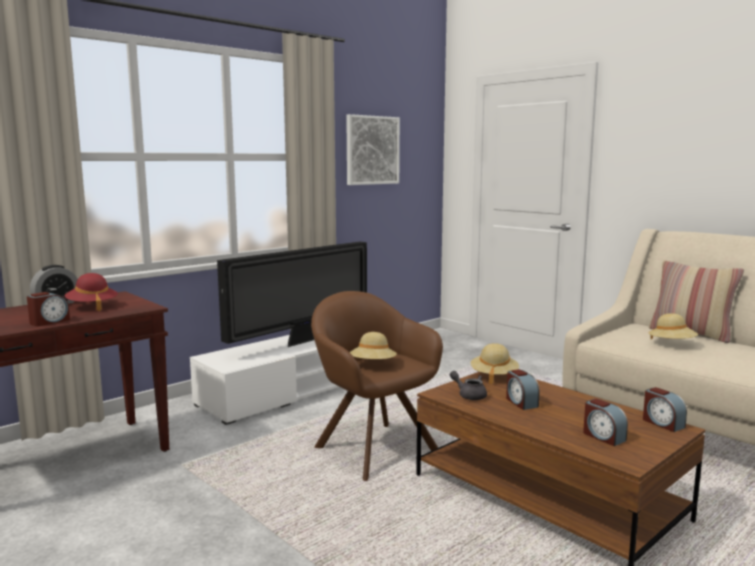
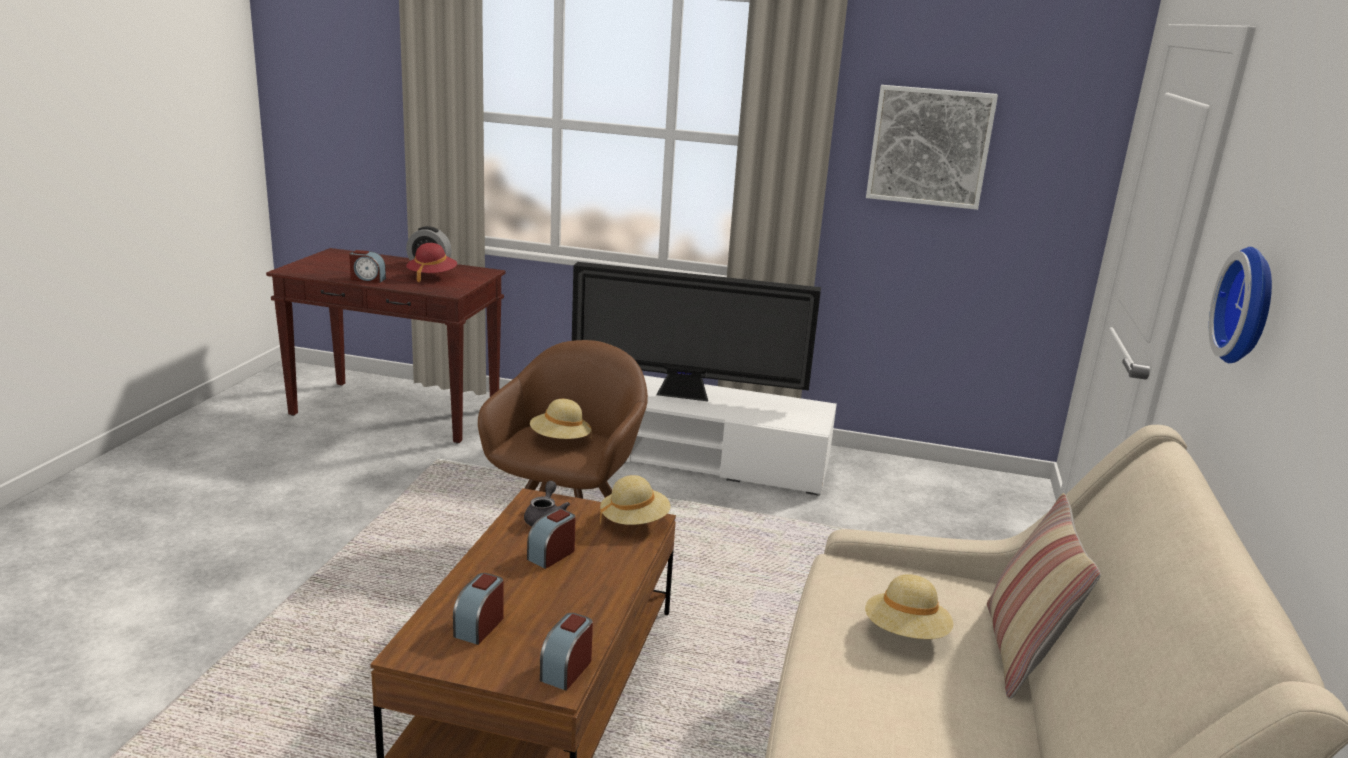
camera: 55 degrees right, 10 degrees up
(684, 163) = (1251, 306): none -> wall clock

